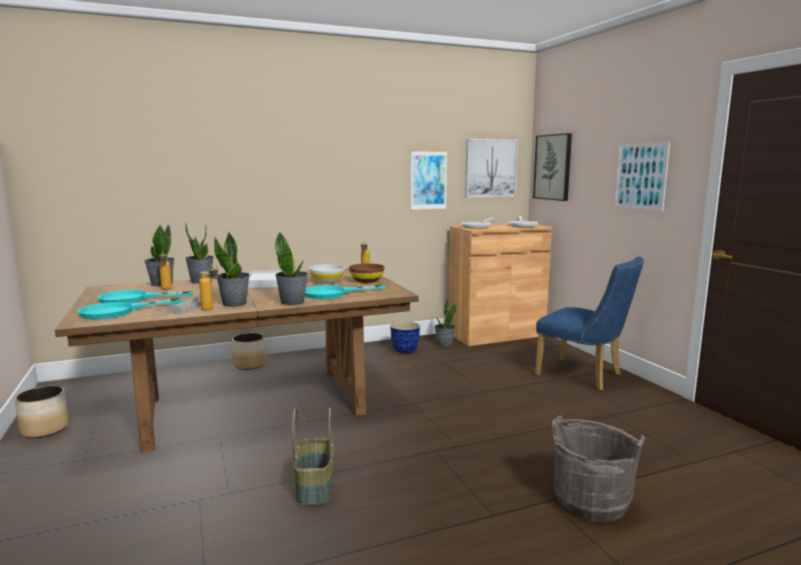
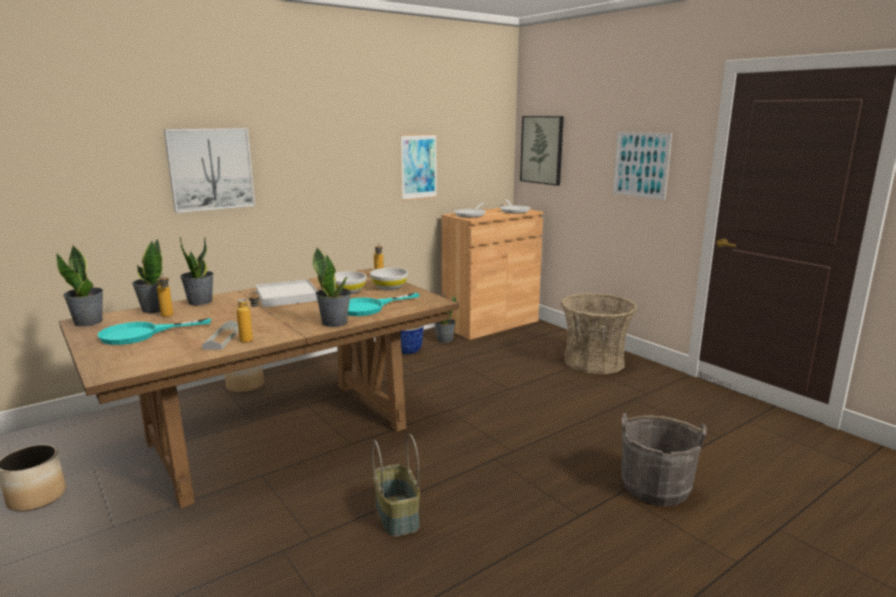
camera: 15 degrees left, 5 degrees up
(118, 311) = (140, 354): turquoise frying pan -> none
(235, 303) = (271, 330): potted plant -> potted plant (89, 322)
(366, 281) = (389, 287): brown bowl -> white bowl
(490, 168) = (478, 150): picture -> picture (211, 169)
(584, 376) = (594, 362): blue chair -> basket

